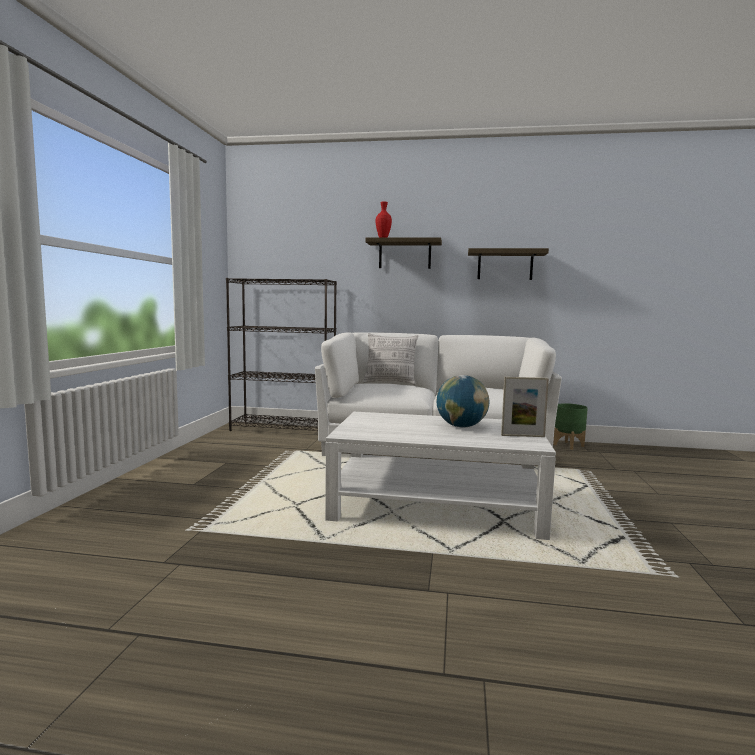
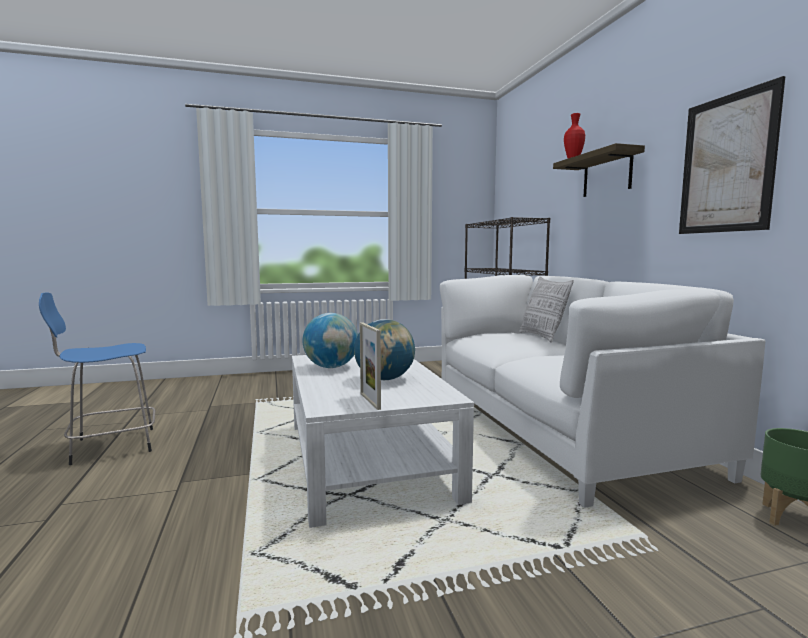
camera: 65 degrees right, 0 degrees up
(250, 646) = (110, 446): none -> blue stool
(402, 432) = (331, 367): none -> globe
(505, 265) = (727, 164): shelf -> picture

